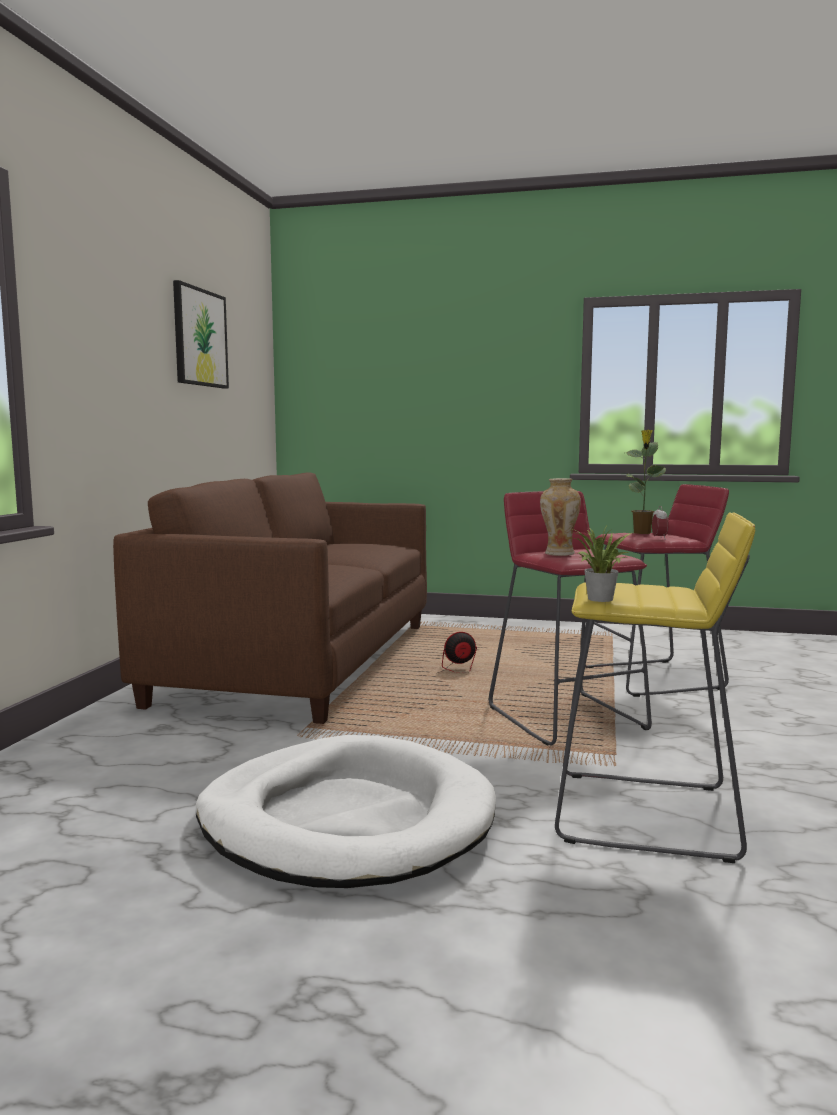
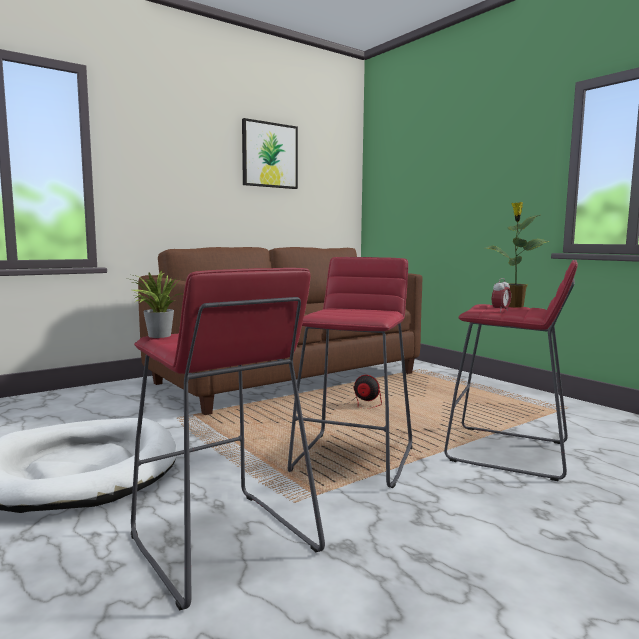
camera: 40 degrees right, 0 degrees up
(558, 554) = (338, 310): vase -> none
(646, 815) = (222, 544): yellow stool -> red stool

